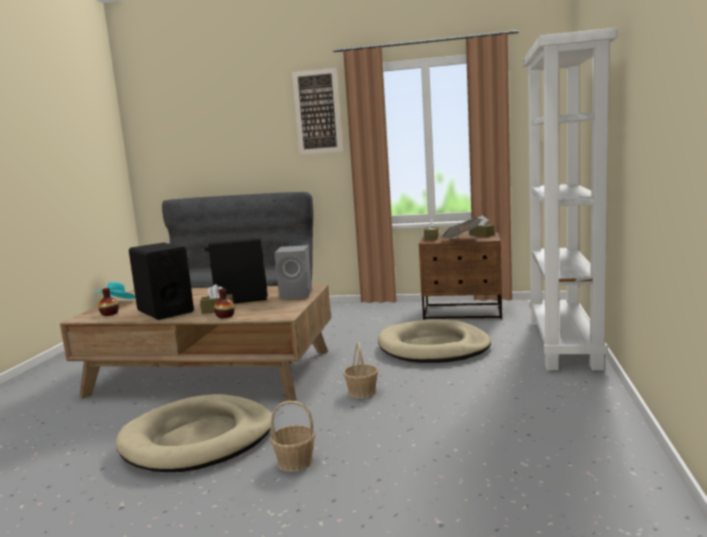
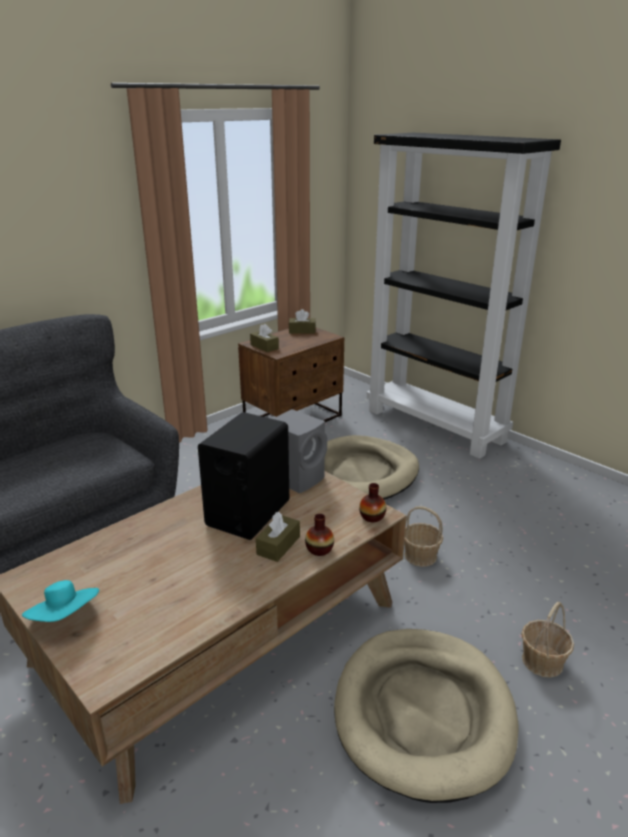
camera: 55 degrees left, 15 degrees up
(109, 314) = (128, 641): vase -> vase (372, 517)
(165, 311) = (208, 586): black speaker -> none
(317, 112) = (79, 183): picture -> none
(461, 240) = (304, 343): newspaper -> none
(564, 343) = (436, 426): white bookcase -> black bookcase

